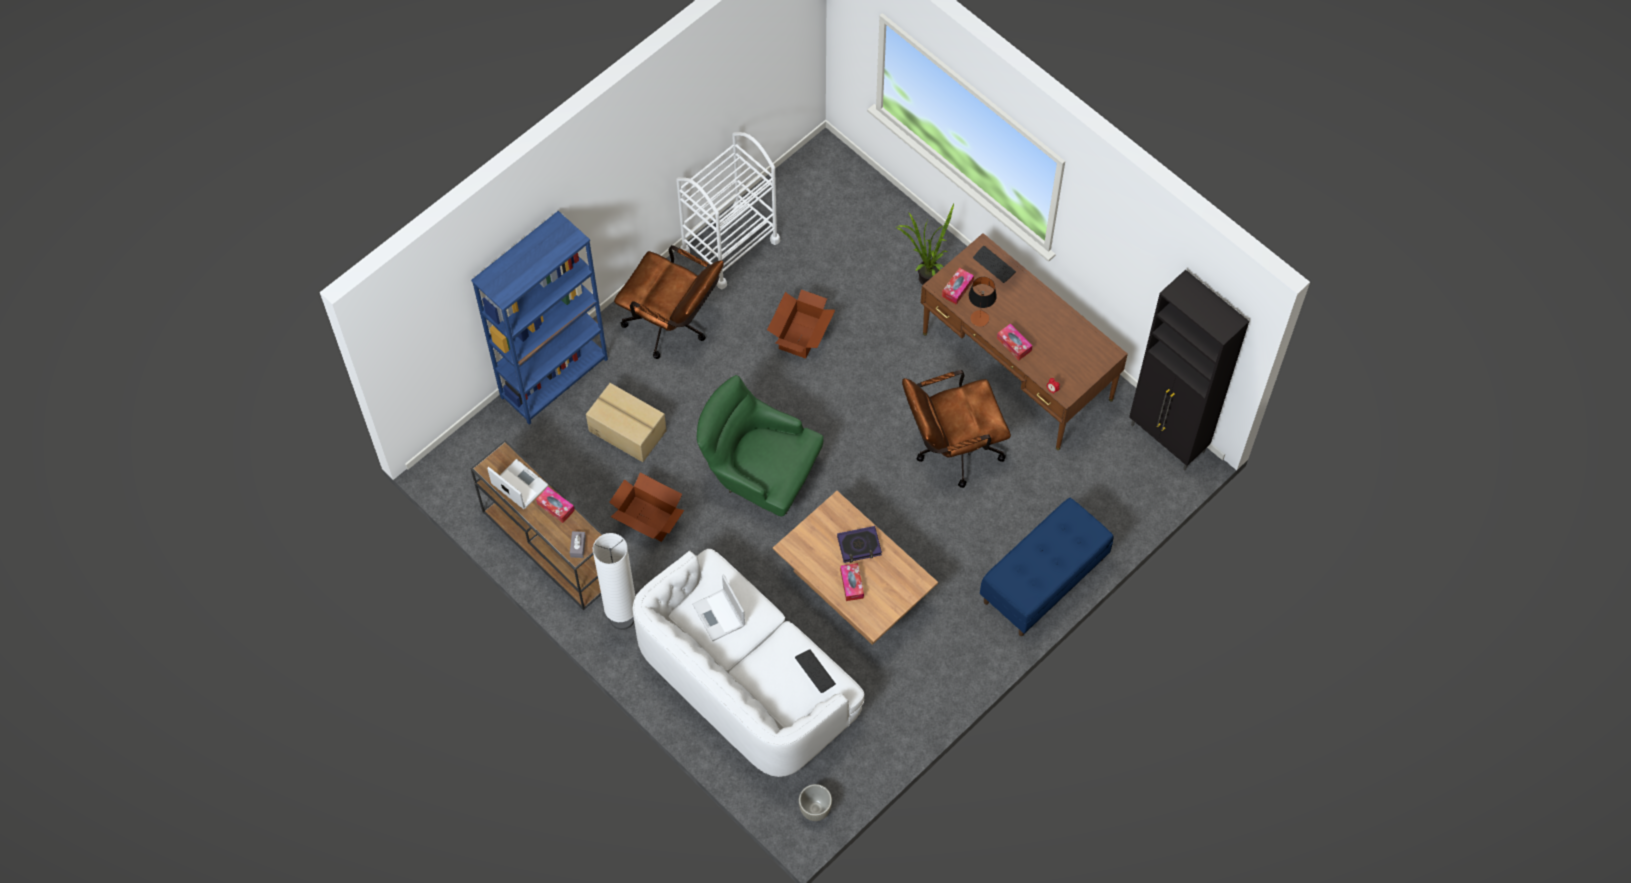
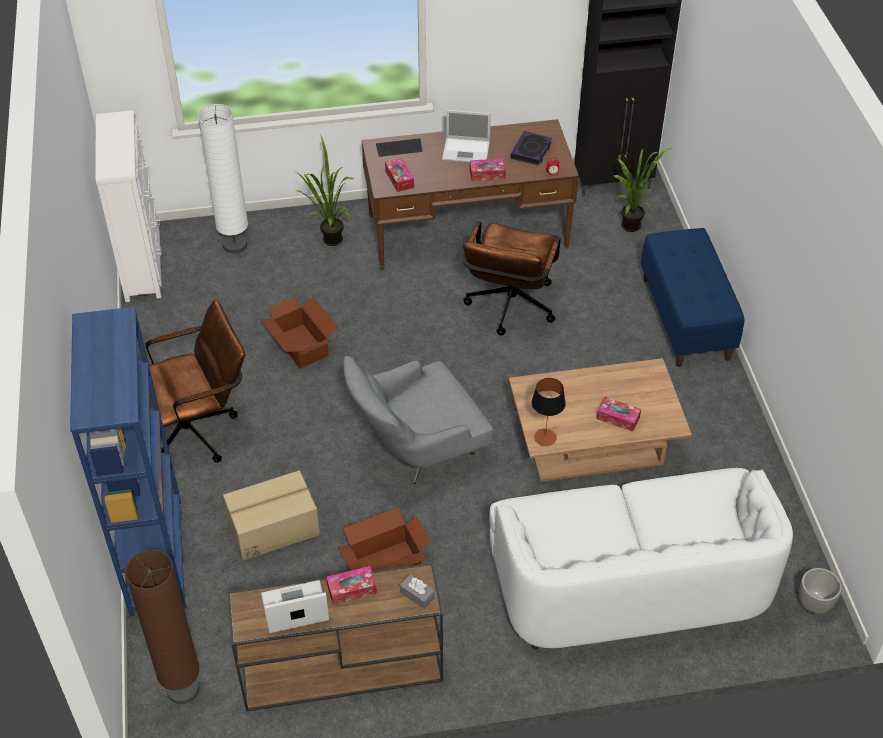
camera: 55 degrees left, 15 degrees down
(472, 465) = (183, 689): none -> brown floor lamp
(622, 618) = (480, 650): white floor lamp -> white floor lamp (235, 245)
(719, 616) = (580, 532): laptop -> laptop (467, 150)
(729, 246) = (161, 346): white cart -> none
(759, 475) = (416, 452): green armchair -> grey armchair
(797, 175) = (143, 266): none -> white dresser
(815, 671) = (699, 489): keyboard -> none
(859, 546) = (581, 392): book -> book (531, 151)
(979, 318) = (442, 181): table lamp -> table lamp (545, 437)
(1119, 483) = (630, 229): none -> potted plant

